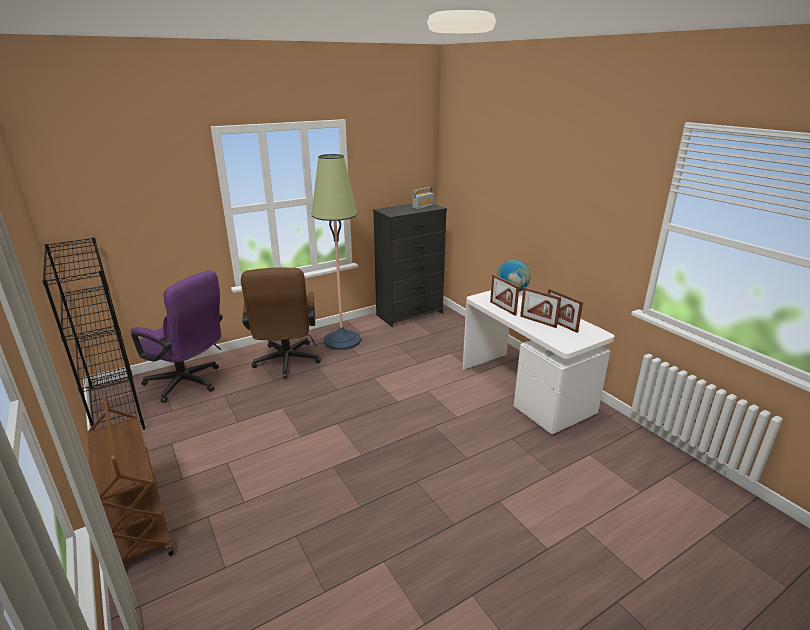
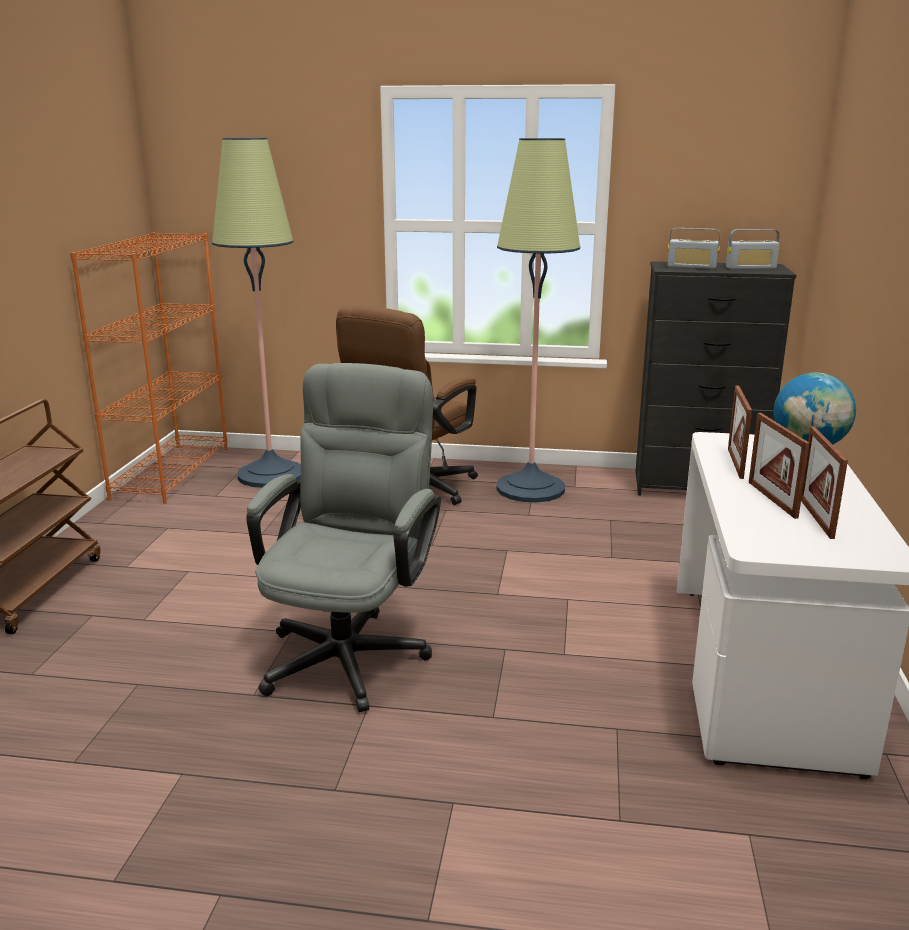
camera: 40 degrees right, 5 degrees down
(115, 407) = (172, 472): black bookcase -> orange bookcase
(189, 383) = (271, 475): purple office chair -> floor lamp
(373, 460) = (351, 650): none -> grey office chair
(399, 210) = (692, 267): none -> radio

